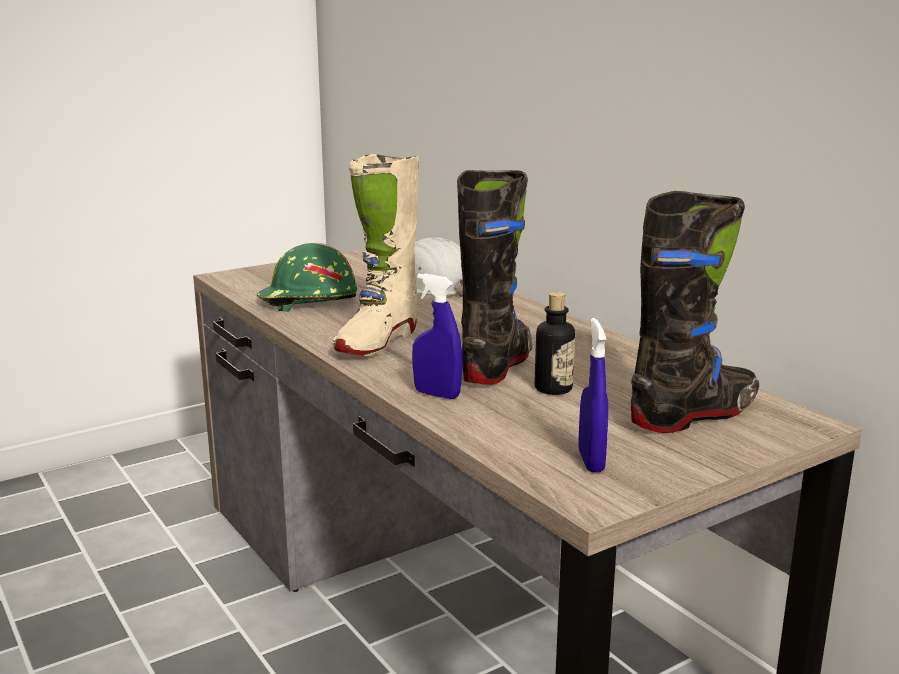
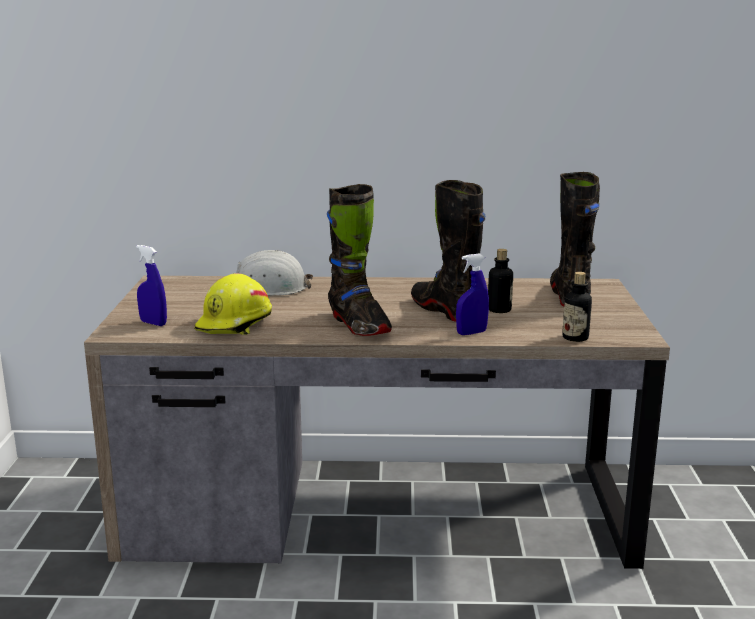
camera: 55 degrees left, 0 degrees up
(307, 301) = (235, 324): green hard hat -> yellow hard hat
(377, 341) = (358, 325): beige boot -> black boot
(517, 455) = (575, 337): none -> bottle
(591, 461) = (599, 327): blue spray bottle -> blue spray bottle (153, 323)

